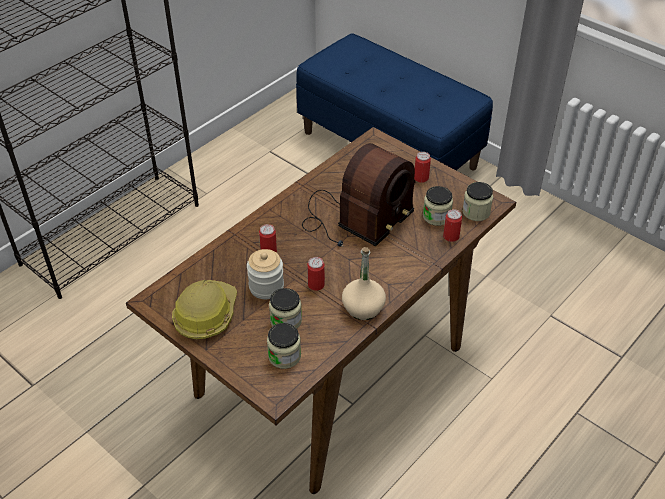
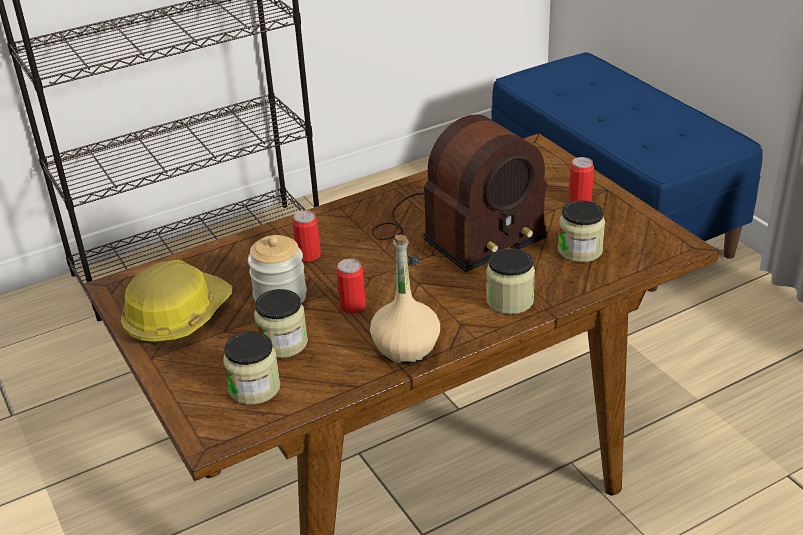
camera: 20 degrees right, 10 degrees down
(451, 236) = (590, 279): can -> none
(476, 212) = (646, 254): jar -> jar (510, 301)

